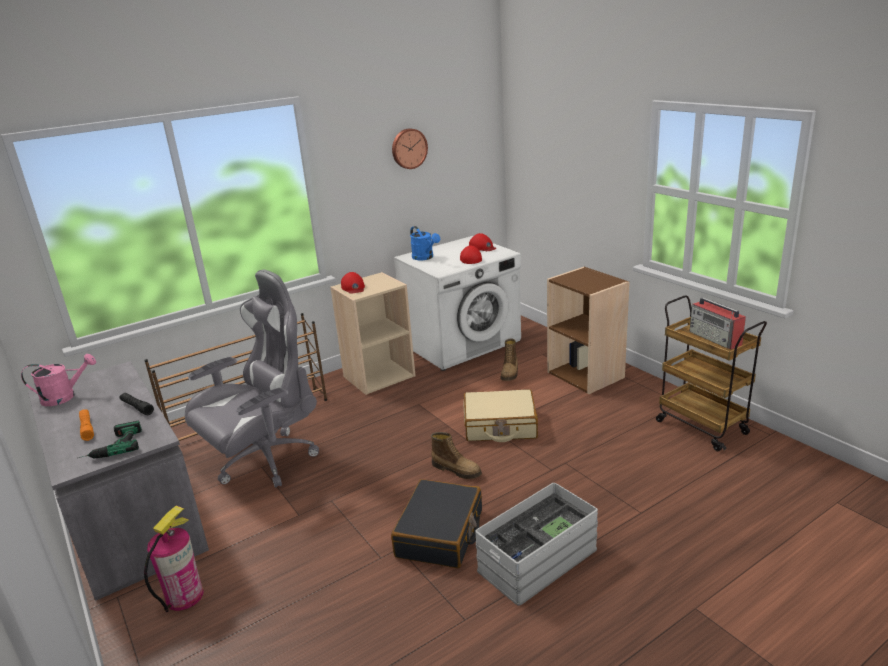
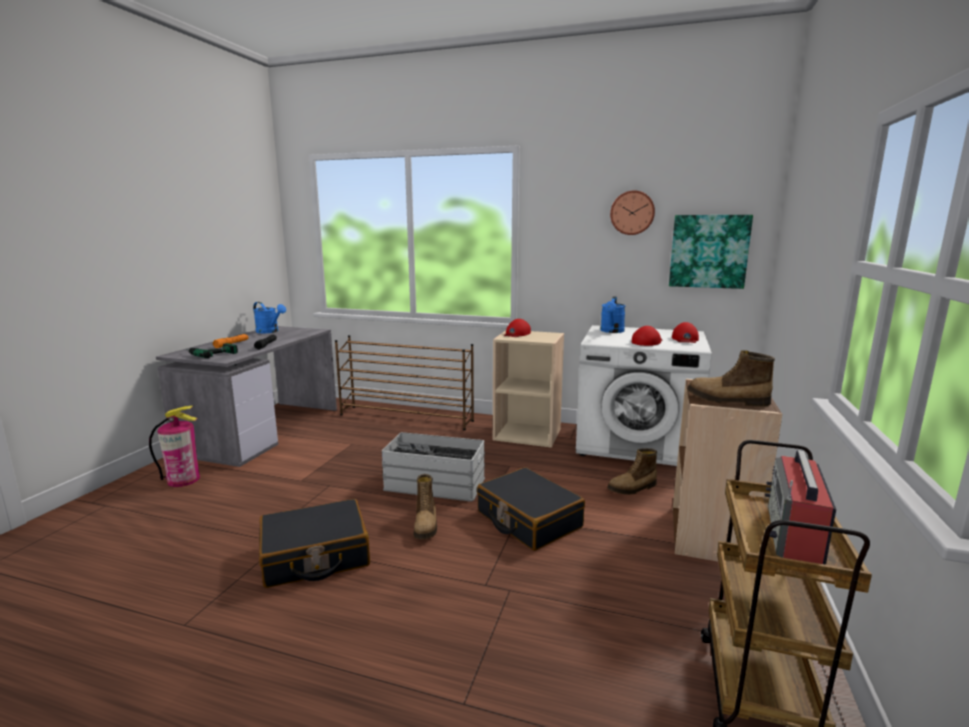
camera: 50 degrees right, 10 degrees down
(65, 397) = (270, 331): pink watering can -> blue watering can
(262, 463) = (356, 442): grey office chair -> none
(466, 170) = (708, 251): none -> picture
(500, 426) = (528, 520): beige suitcase -> black suitcase
(538, 560) = (305, 640): grey storage box -> grey storage box (434, 484)
(597, 284) = (727, 400): none -> boot

